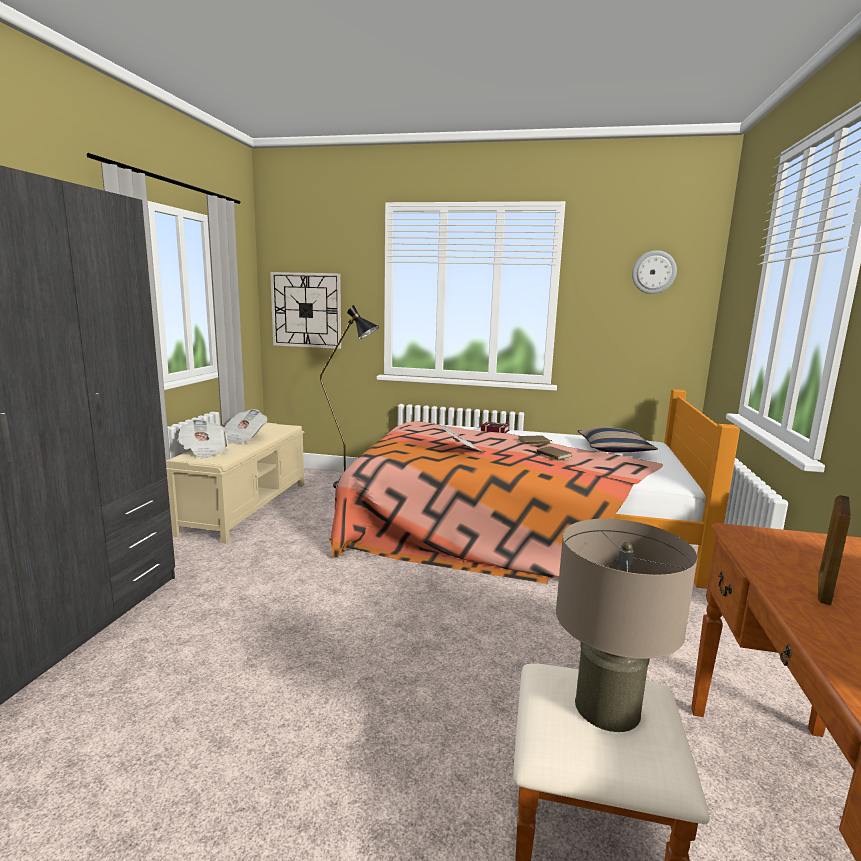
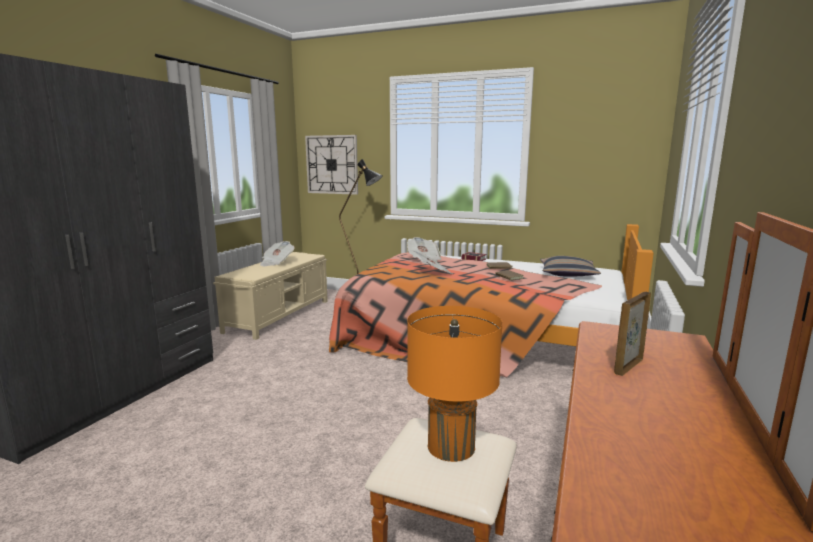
camera: 10 degrees right, 0 degrees up
(204, 451) = (244, 271): newspaper -> newspaper (424, 260)
(607, 707) = (451, 446): beige table lamp -> orange table lamp
(653, 272) = (611, 123): wall clock -> none

